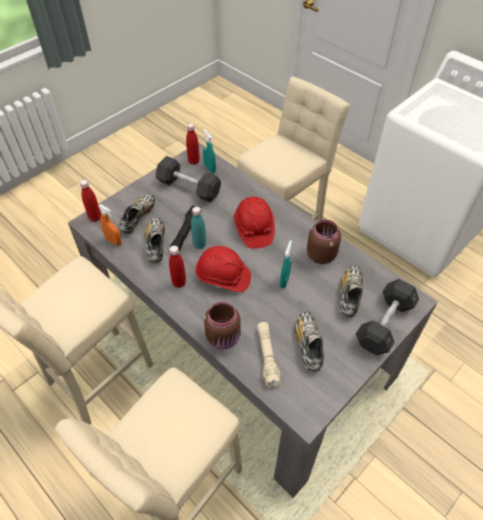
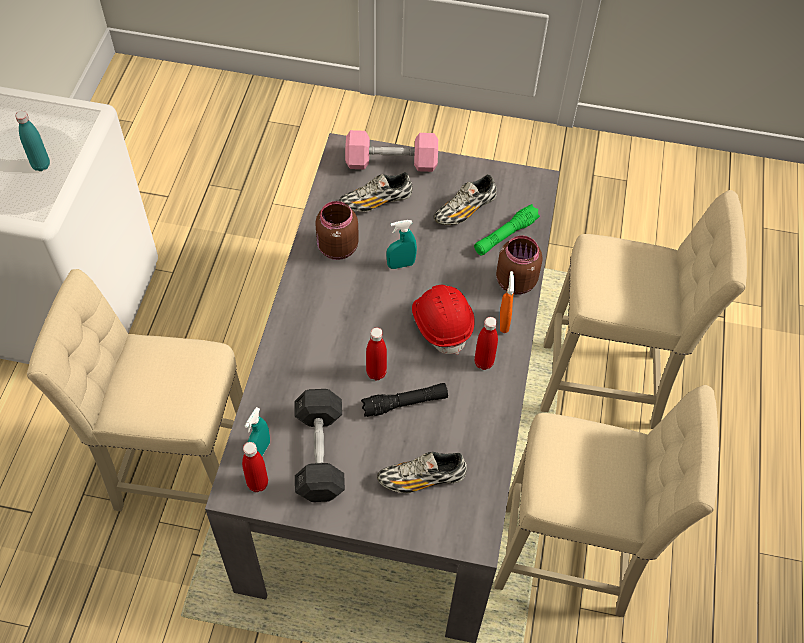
camera: 125 degrees left, 5 degrees up
(95, 218) = (462, 536): red bottle -> red bottle (376, 373)
(114, 241) = (481, 479): orange spray bottle -> orange spray bottle (504, 322)
(156, 244) = (448, 425): shoe -> none
(199, 244) = (412, 376): turquoise bottle -> turquoise bottle (41, 165)
(254, 229) = (344, 333): red hard hat -> none
(267, 356) = (505, 236): beige flashlight -> green flashlight
(384, 324) = (391, 162): grey dumbbell -> pink dumbbell

